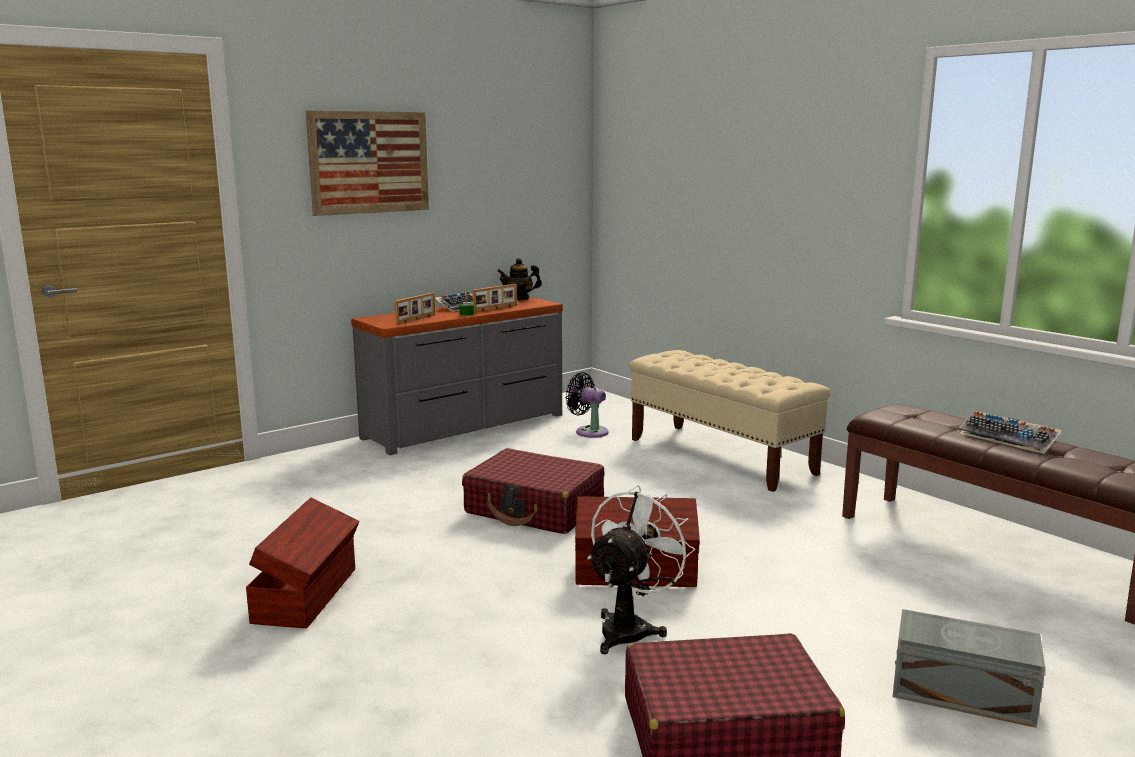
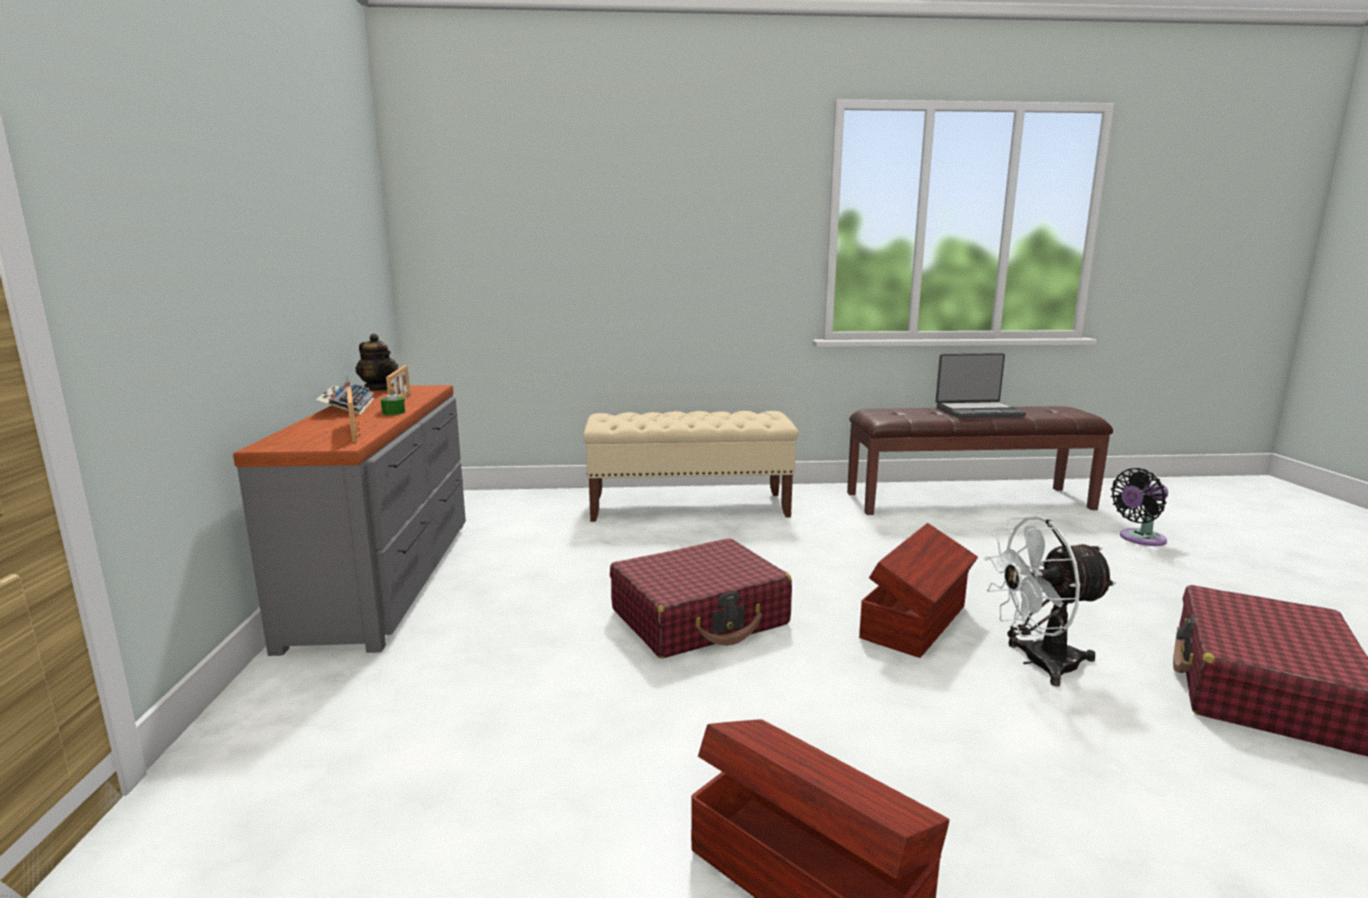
camera: 55 degrees left, 0 degrees up
(369, 162) = (209, 169): picture -> none
(519, 298) = (379, 389): teapot -> teapot turned 75 degrees counterclockwise
(589, 431) = (534, 530): black fan -> black fan (1139, 539)
(630, 628) = (1038, 663): white fan -> white fan turned 75 degrees counterclockwise
(960, 692) = (1188, 583): grey storage box -> none
(1010, 439) = (978, 411): keyboard -> laptop

